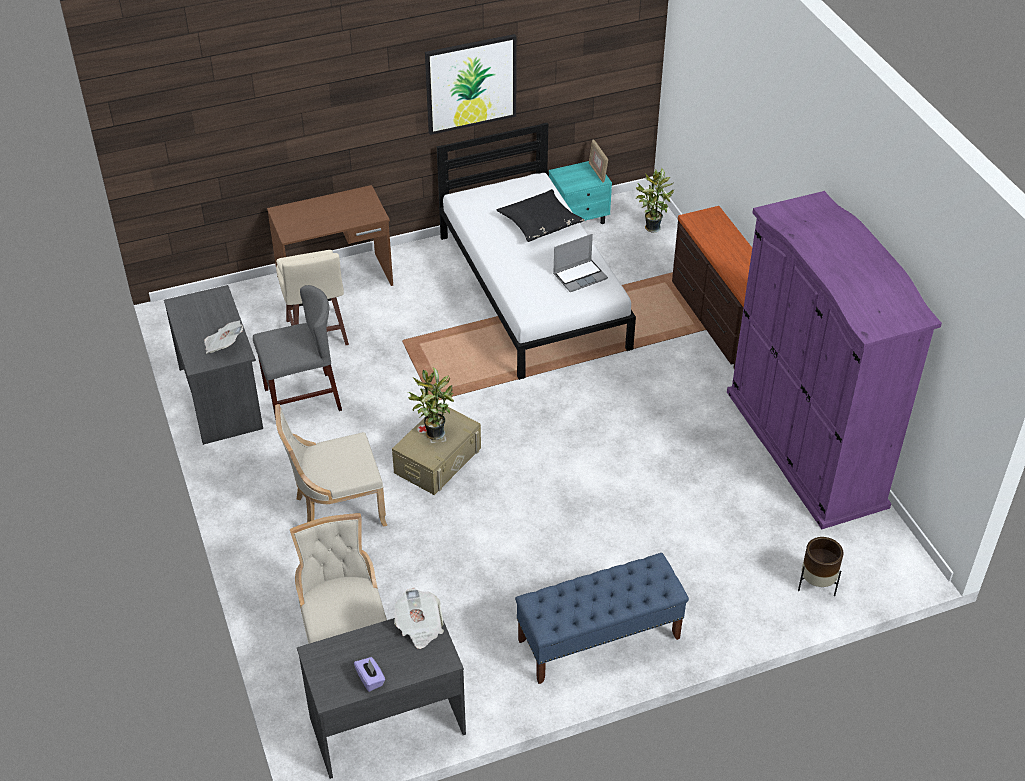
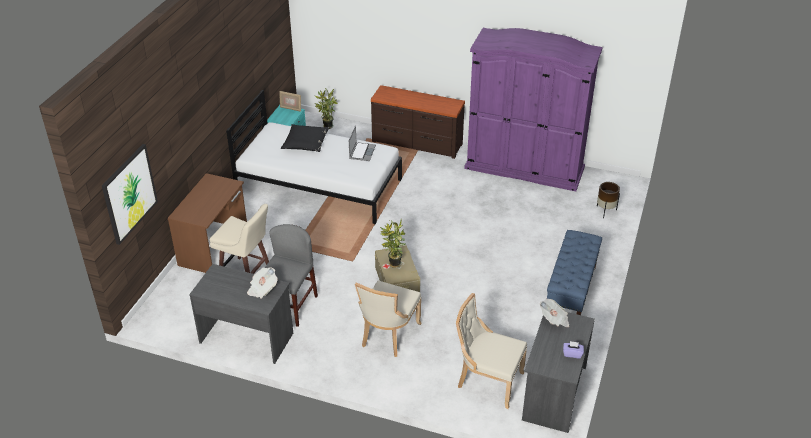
camera: 50 degrees left, 5 degrees down
(471, 84) = (230, 80): picture -> picture (129, 193)

